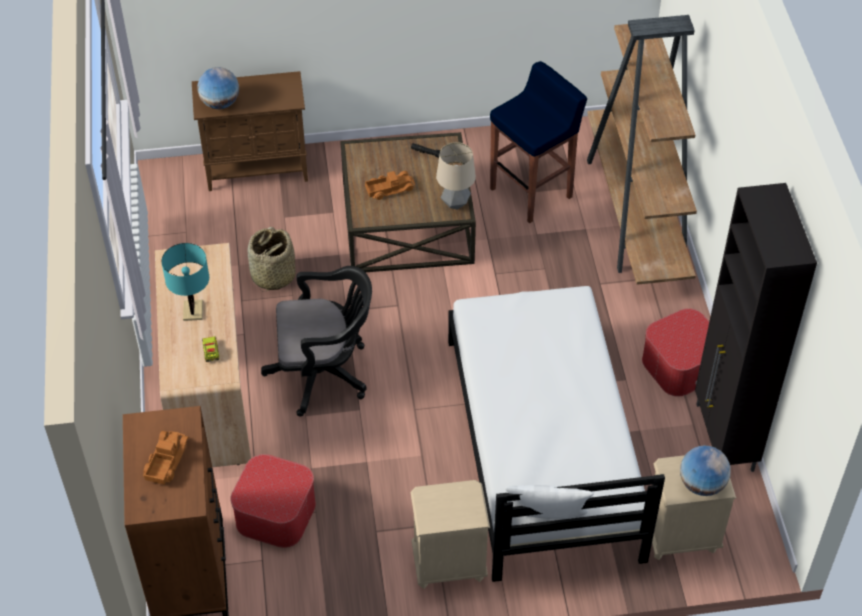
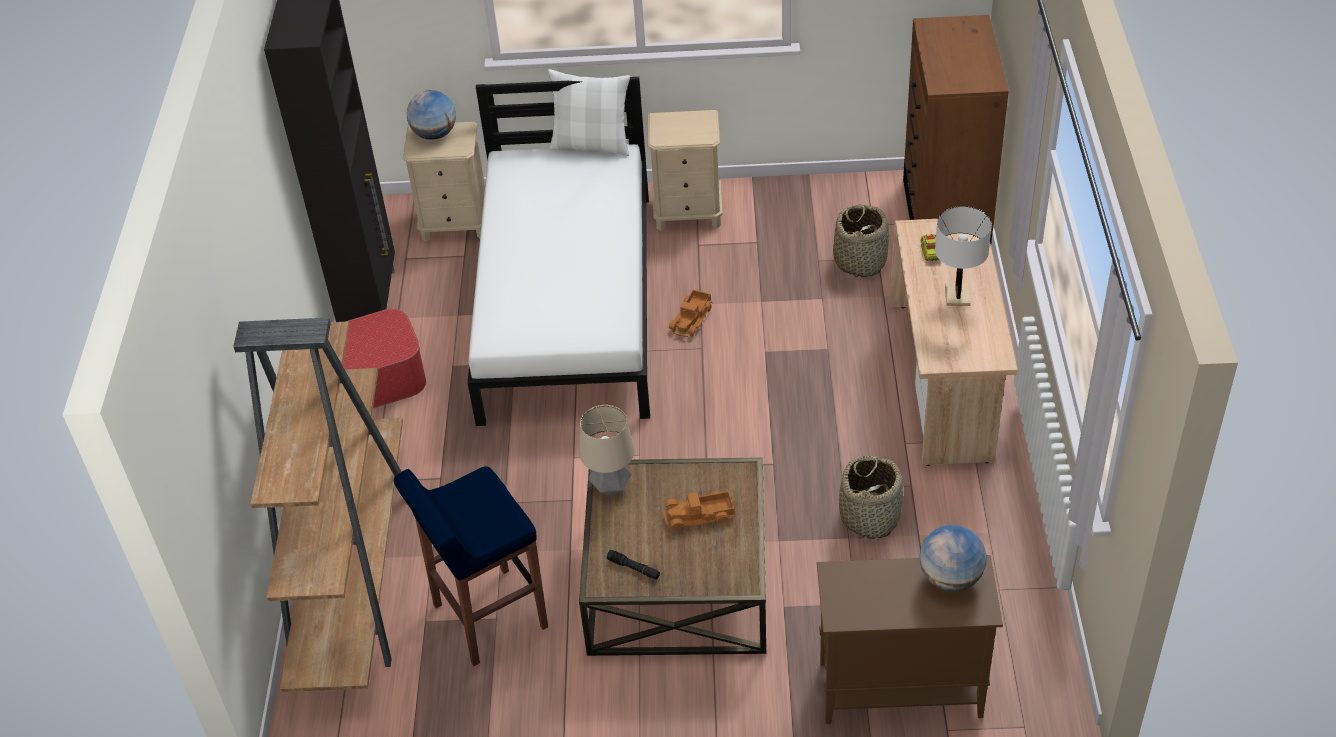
camera: 170 degrees left, 5 degrees down
(165, 461) = (957, 55): toy truck -> toy truck (692, 319)
(193, 310) = (957, 295): turquoise table lamp -> white table lamp
(275, 513) = (860, 261): ottoman -> basket
(324, 373) = (804, 392): black office chair -> none

